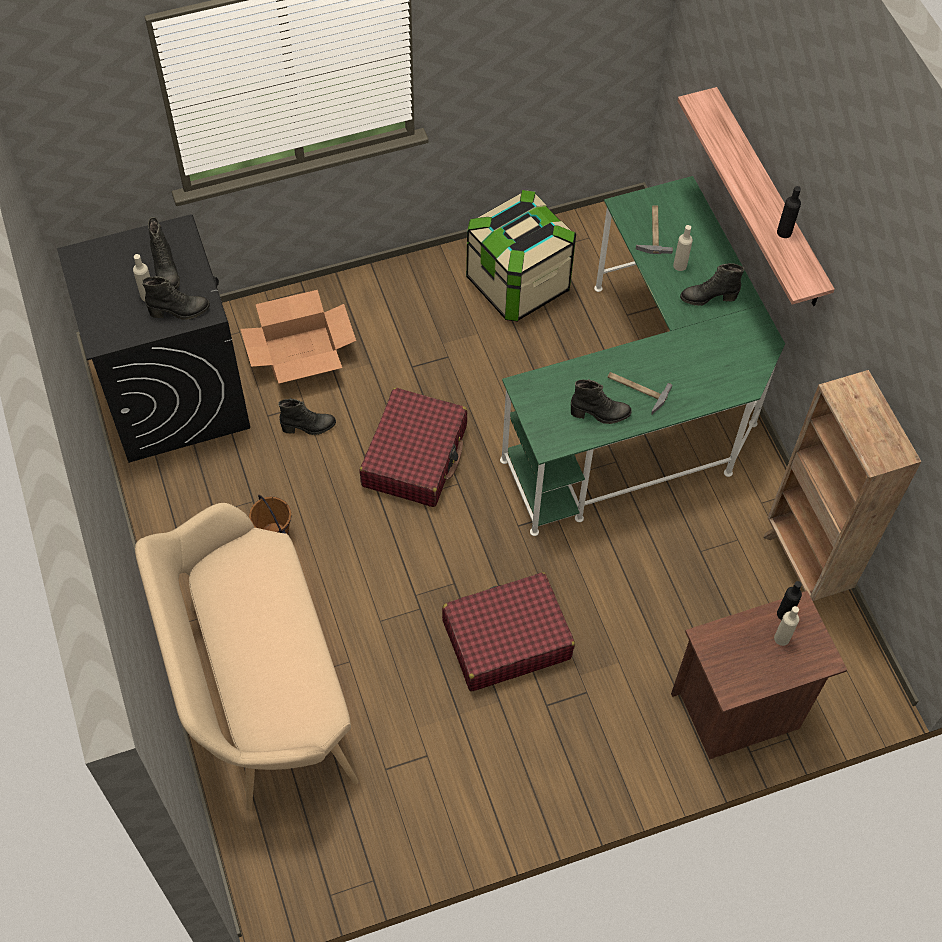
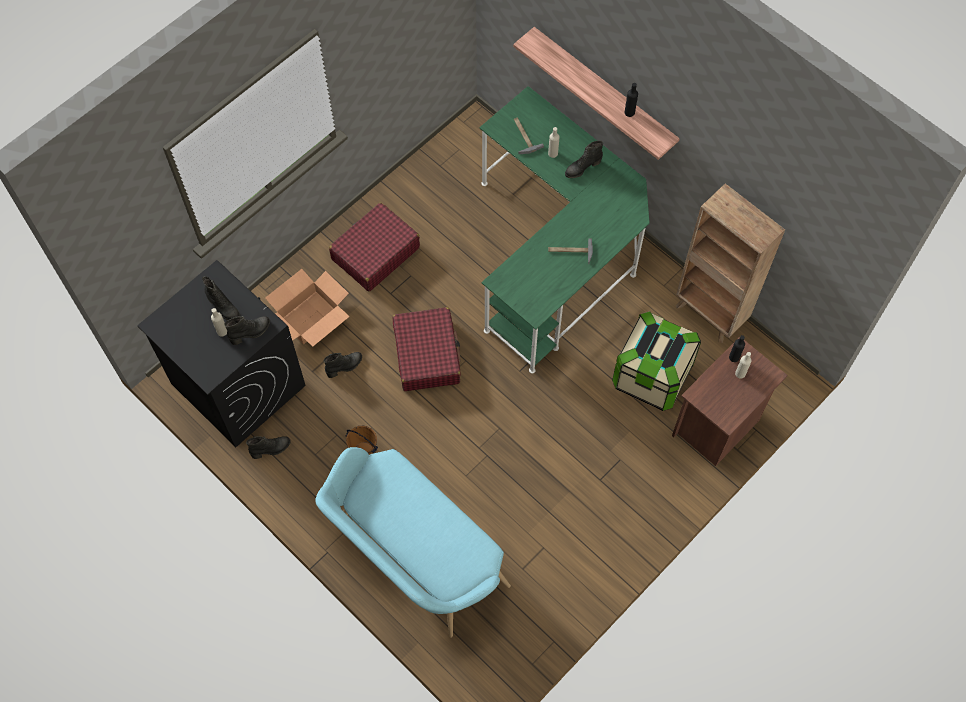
camera: 25 degrees left, 5 degrees up
(259, 692) = (414, 559): beige bench -> turquoise bench
(506, 639) = (552, 449): red suitcase -> red suitcase (375, 253)
(518, 283) = (429, 203): storage box -> storage box (651, 376)
(600, 414) = (556, 278): black boot -> black boot (271, 449)

